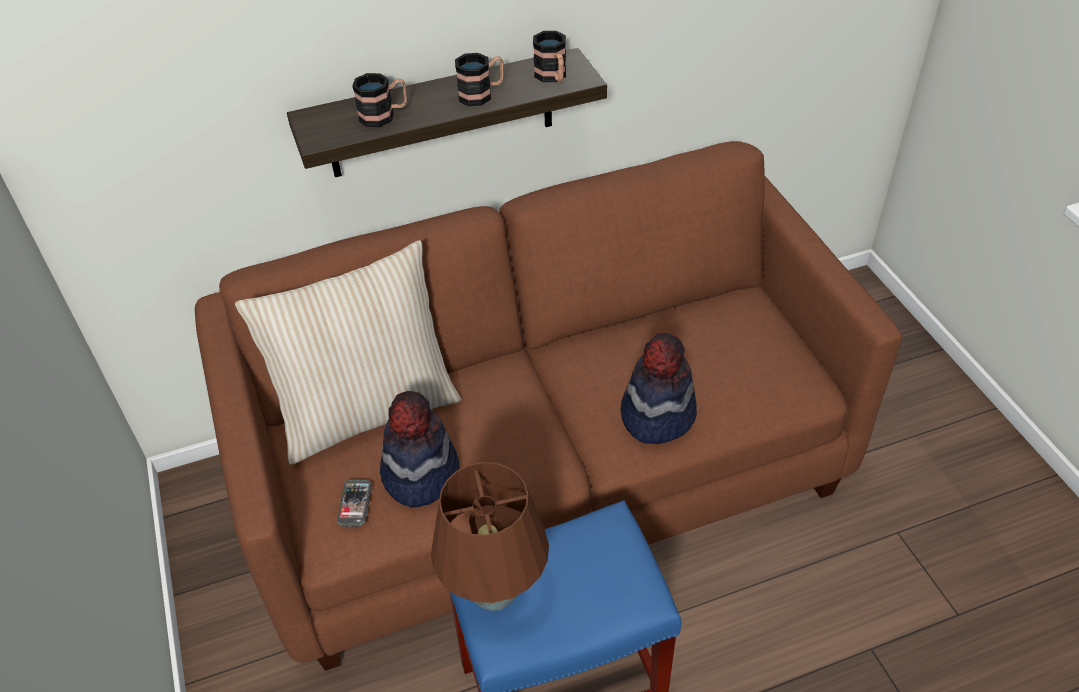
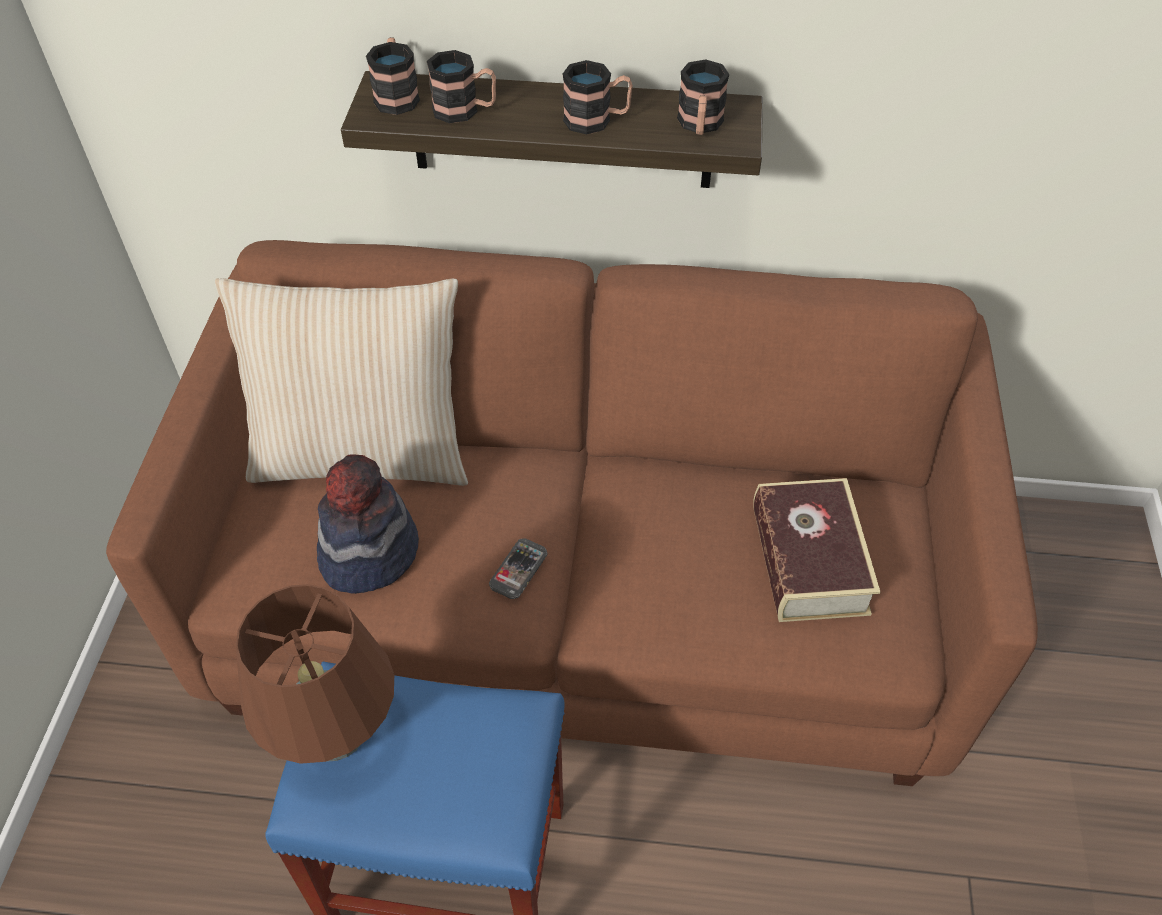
camera: 25 degrees right, 5 degrees up
(325, 121) = (396, 95): none -> mug
(355, 504) = (282, 556): phone -> phone (518, 569)
(657, 414) = (678, 601): hat -> none
(722, 355) = (809, 560): none -> book

